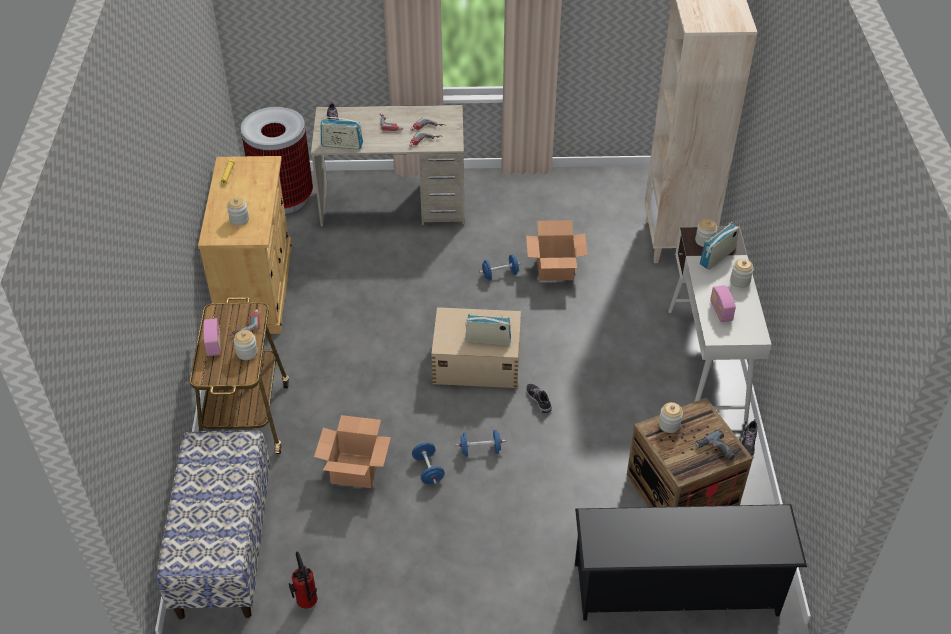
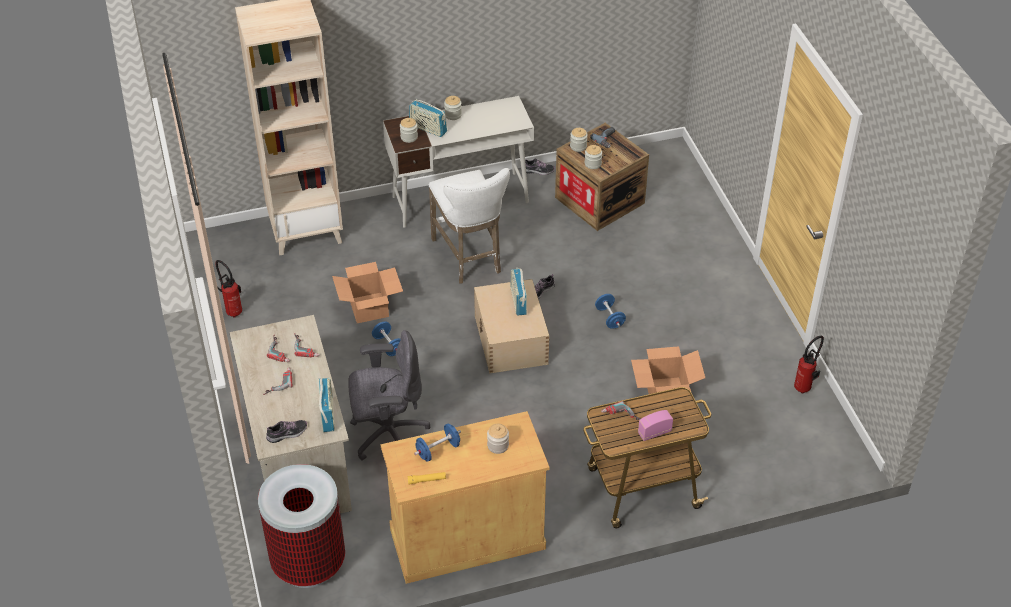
camera: 105 degrees left, 0 degrees up
(224, 546) = (781, 458): bench -> none
(247, 352) = (654, 404): jar -> jar (578, 146)
(392, 258) = (388, 435): none -> grey office chair
(428, 470) = (644, 346): blue dumbbell -> blue dumbbell (438, 450)
(578, 185) = (233, 311): none -> fire extinguisher
(607, 353) = (469, 258): none -> white stool
(676, 589) = (687, 195): black shoe rack -> none
(721, 311) = (492, 122): radio -> none

